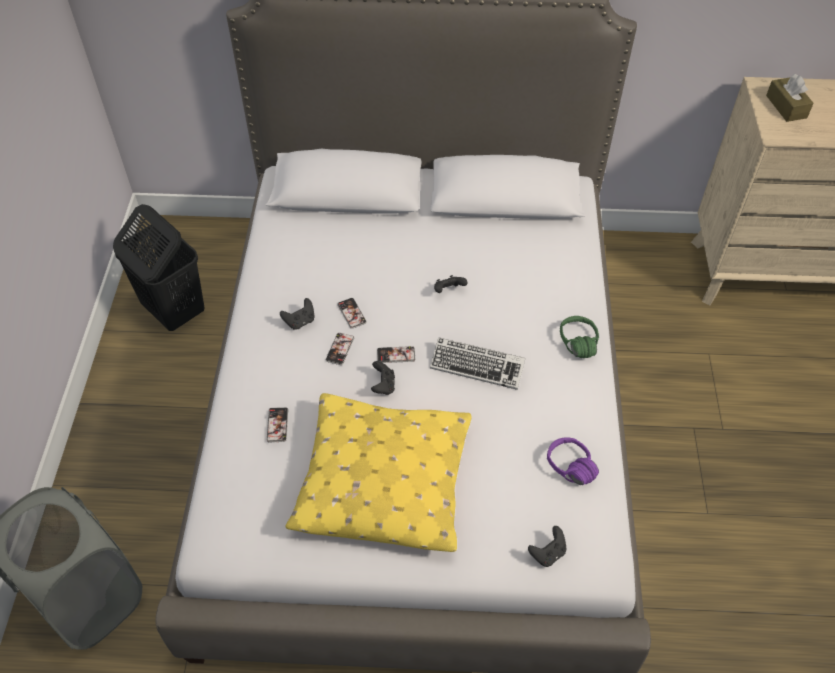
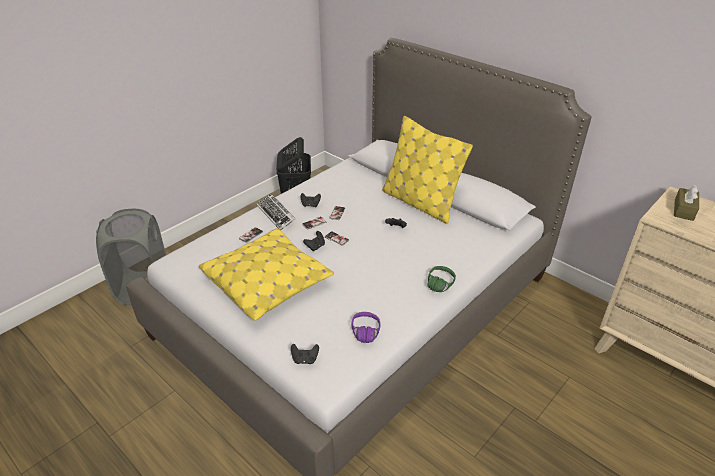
camera: 40 degrees right, 15 degrees down
(435, 231) = (420, 202): none -> yellow pillow
(477, 366) = (370, 264): keyboard -> keyboard (276, 214)

